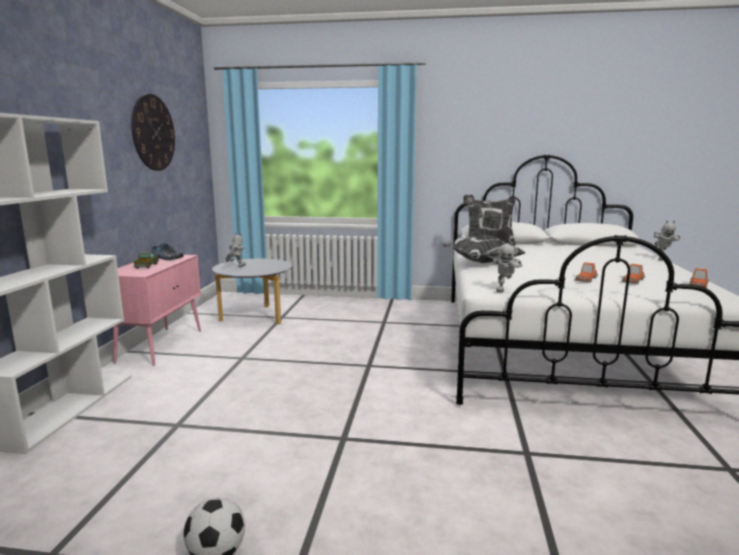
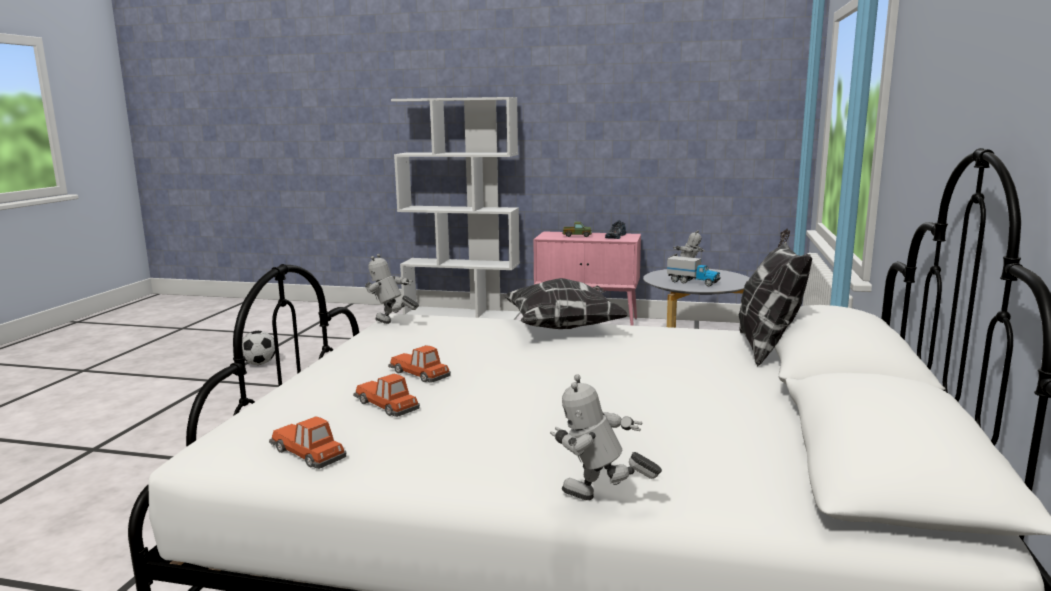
camera: 95 degrees right, 0 degrees up
(153, 133) = (666, 99): wall clock -> none
(264, 267) = (693, 282): none -> toy truck

